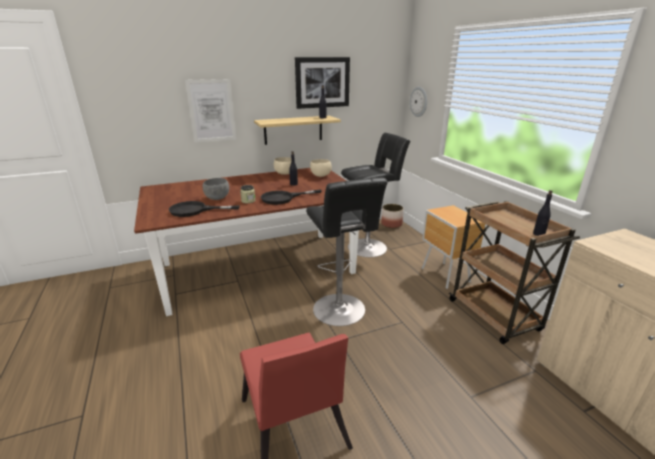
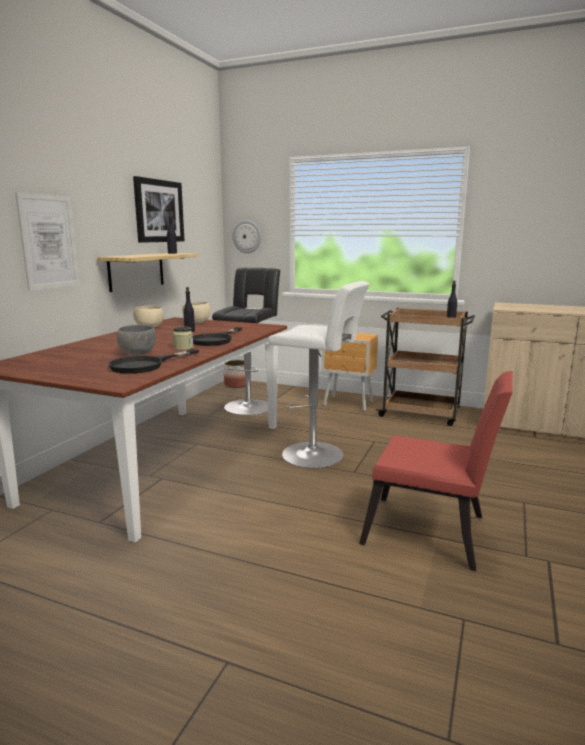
camera: 45 degrees left, 10 degrees down
(340, 311) = (317, 455): black stool -> white stool

